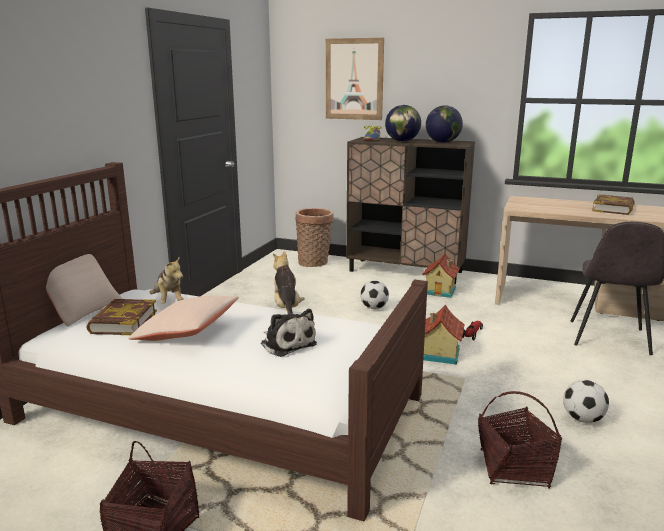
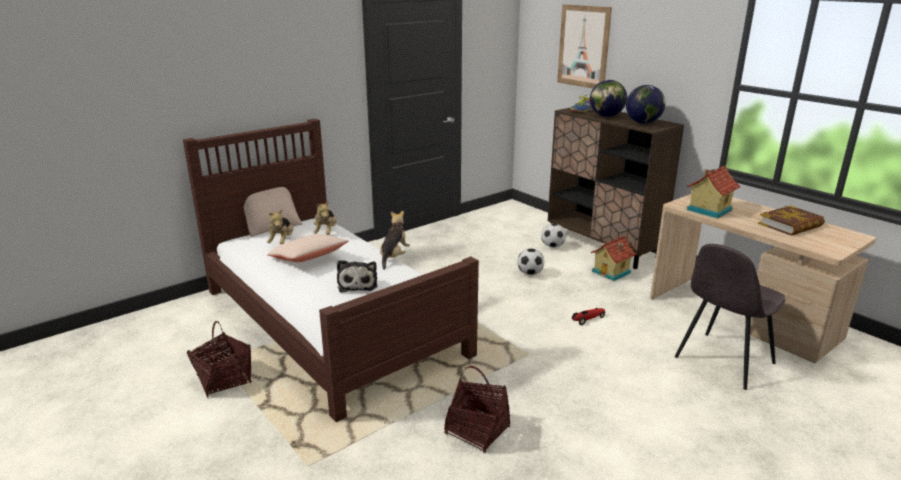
camera: 30 degrees right, 5 degrees up
(123, 322) = (282, 241): book -> plush toy
(315, 263) = (529, 219): basket -> none
(439, 354) = (534, 328): toy house -> toy house (708, 209)
(582, 419) = (586, 418): football -> football (552, 246)

